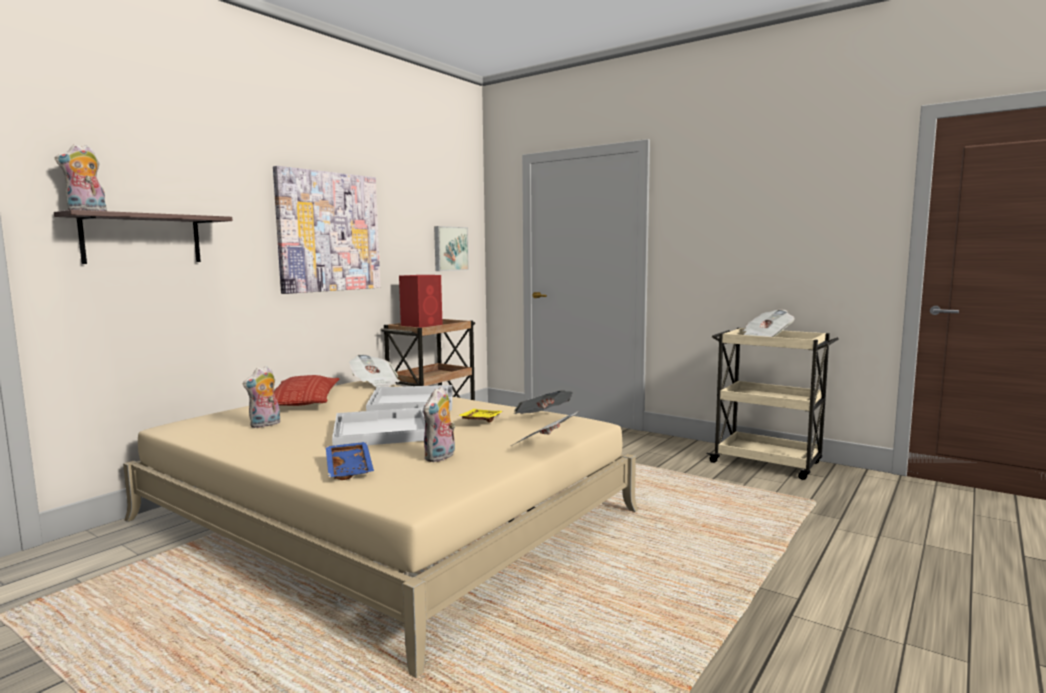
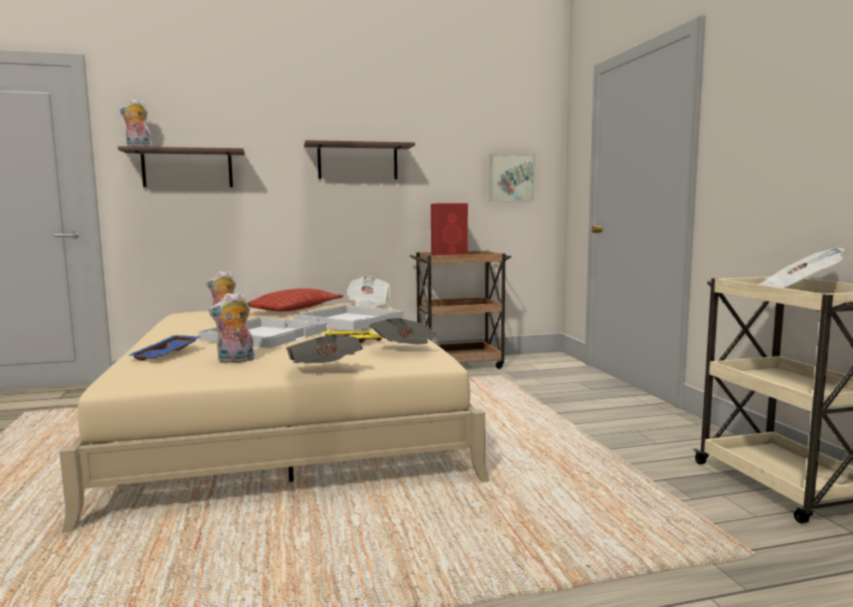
camera: 40 degrees right, 0 degrees up
(328, 232) = (357, 161): picture -> shelf

